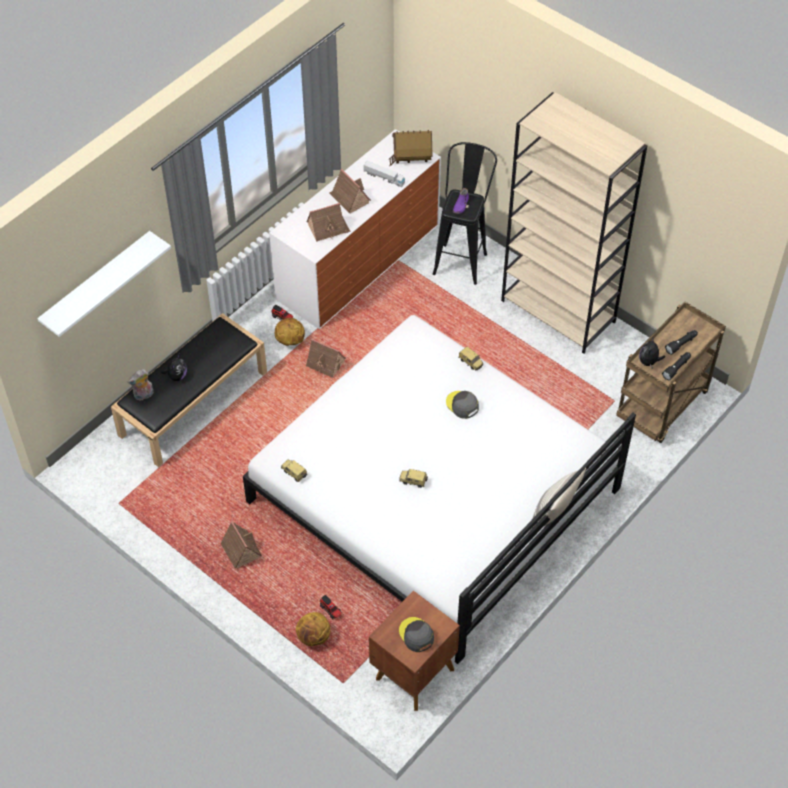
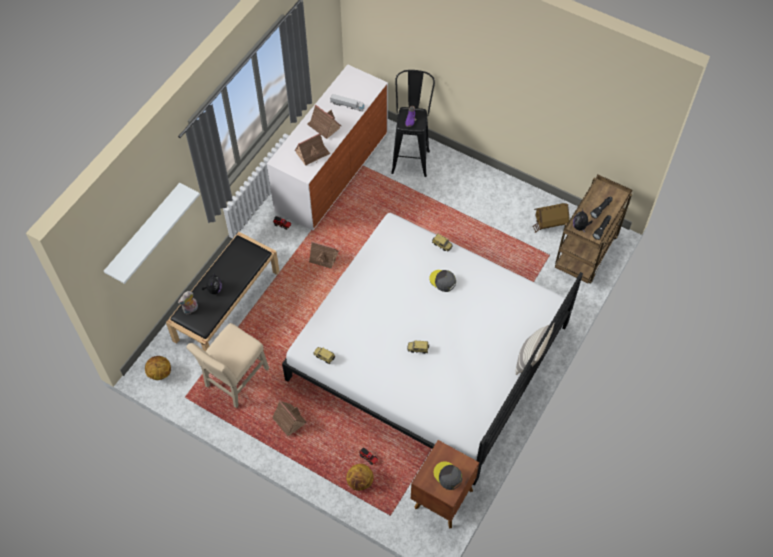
camera: 10 degrees left, 5 degrees up
(184, 493) = (235, 380): none -> beige chair
(290, 341) = (292, 243): basketball -> basketball (159, 373)
(411, 158) = (365, 86): toy house -> toy house (549, 223)
(559, 311) = (493, 189): beige bookcase -> none

